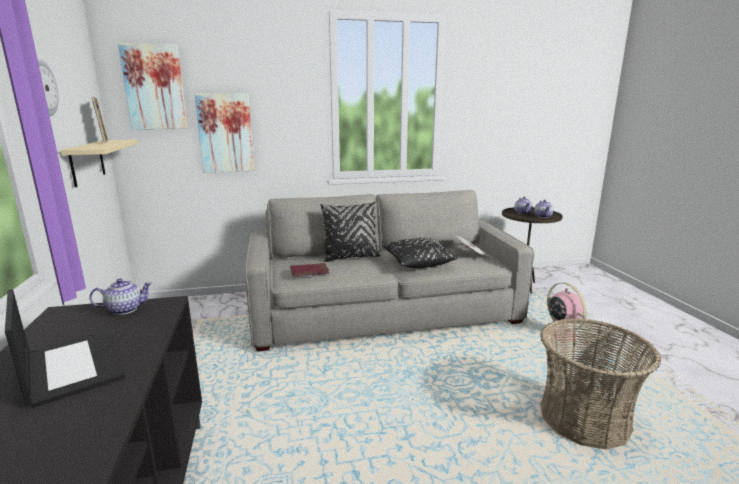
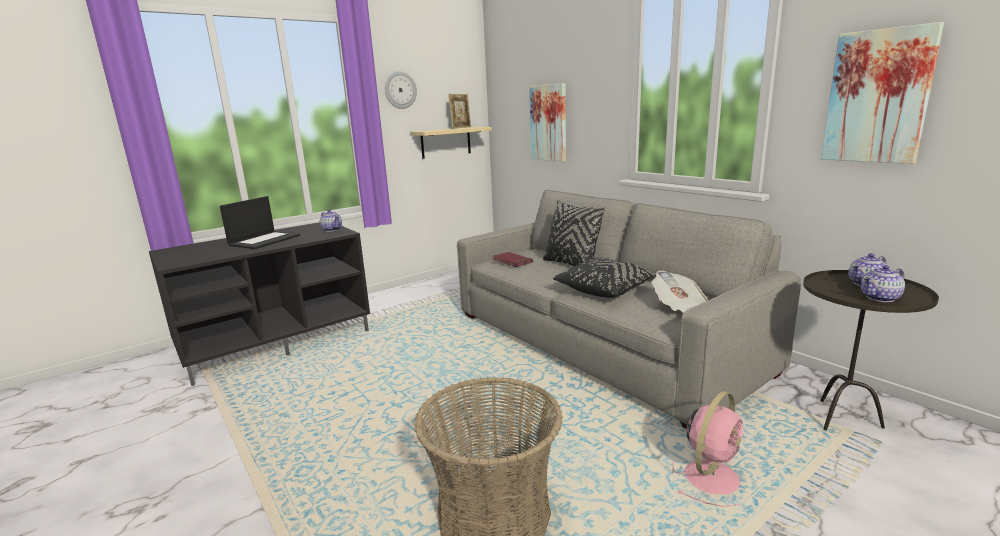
camera: 65 degrees right, 0 degrees up
(154, 87) = (511, 82): picture -> picture (878, 97)

